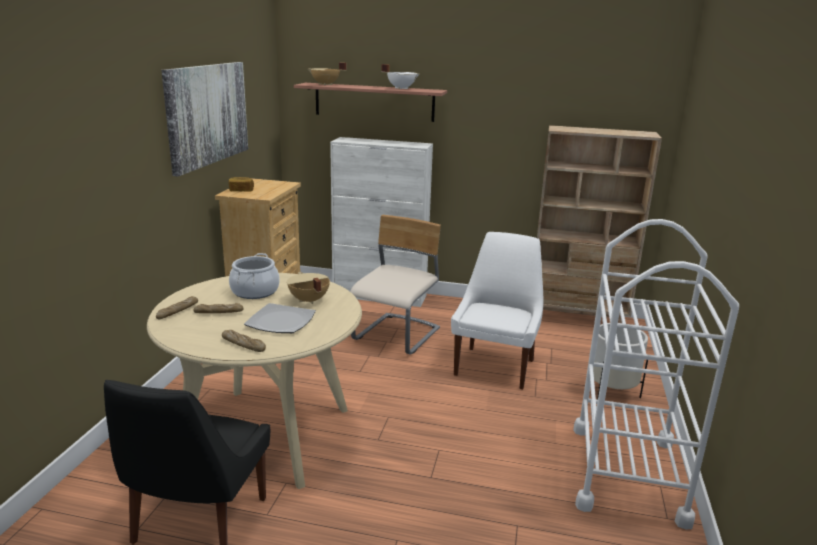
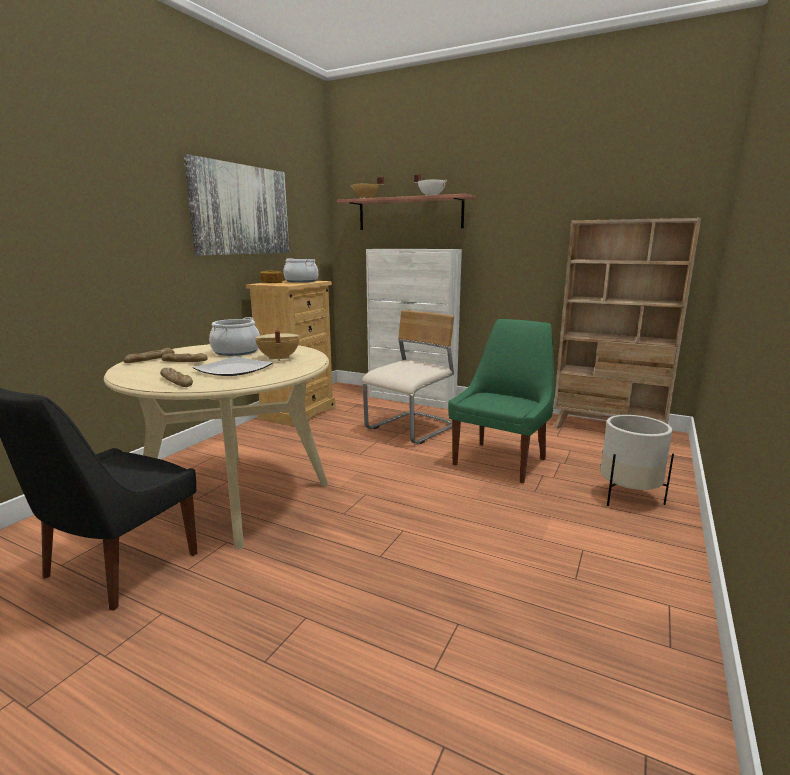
camera: 15 degrees right, 5 degrees down
(269, 184) = (301, 281): none -> cooking pot
(495, 366) = (501, 460): white chair -> green chair
(627, 473) = (626, 583): white cart -> none

